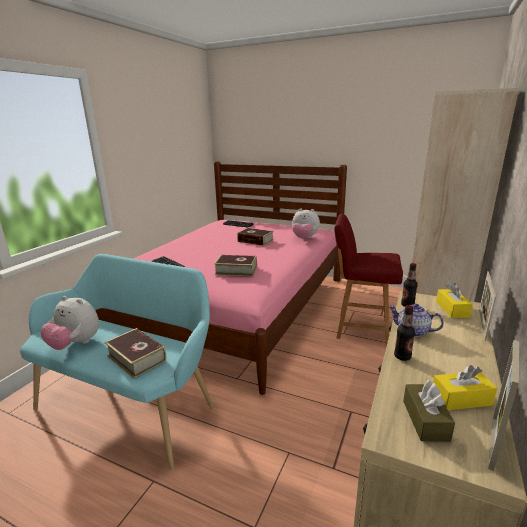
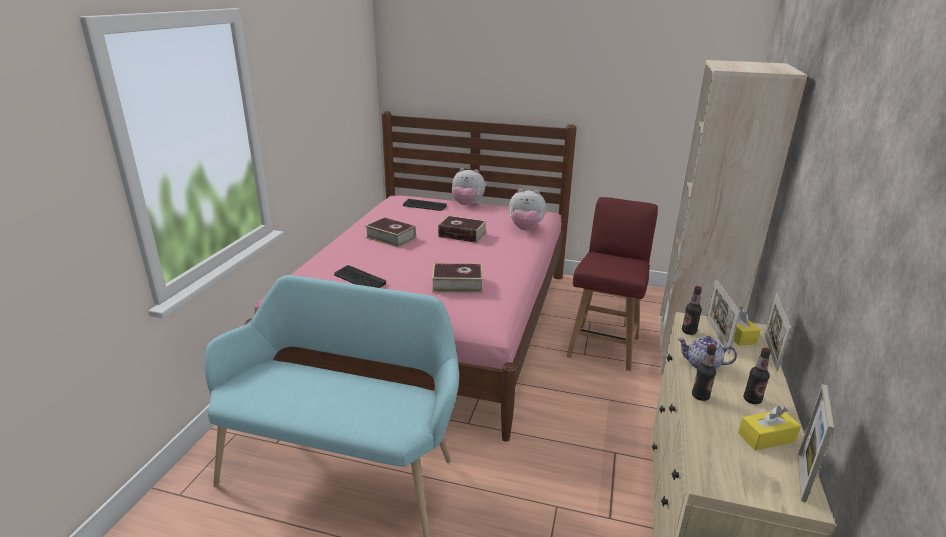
camera: 10 degrees left, 5 degrees up
(75, 344) = (285, 400): plush toy -> plush toy (467, 204)
(136, 358) = (376, 413): book -> book (390, 237)
(361, 328) = (604, 346): red chair -> red chair turned 105 degrees clockwise
(425, 420) = (739, 462): brown tissue box -> none
(433, 309) = (717, 335): none -> picture frame
(454, 363) = (752, 400): none -> bottle

